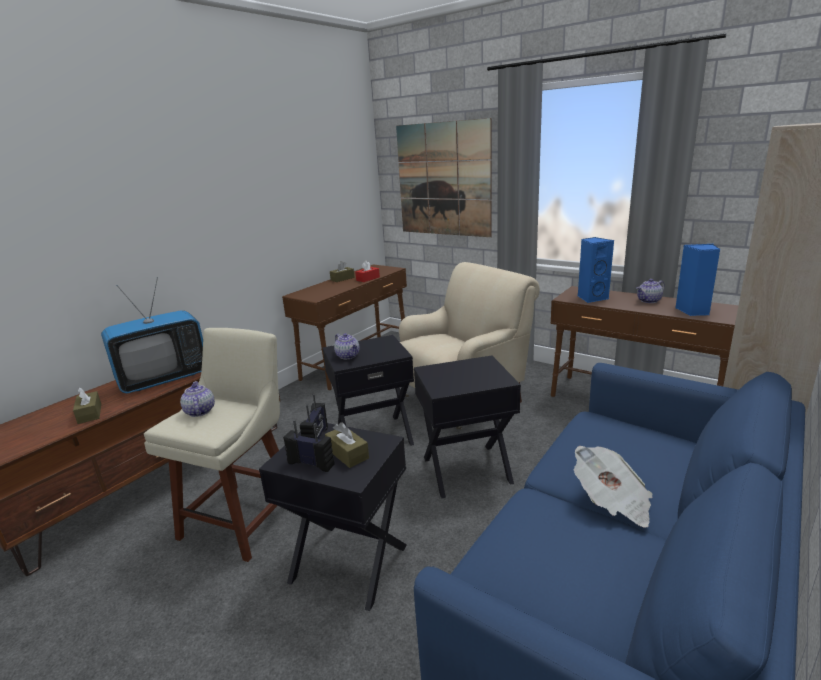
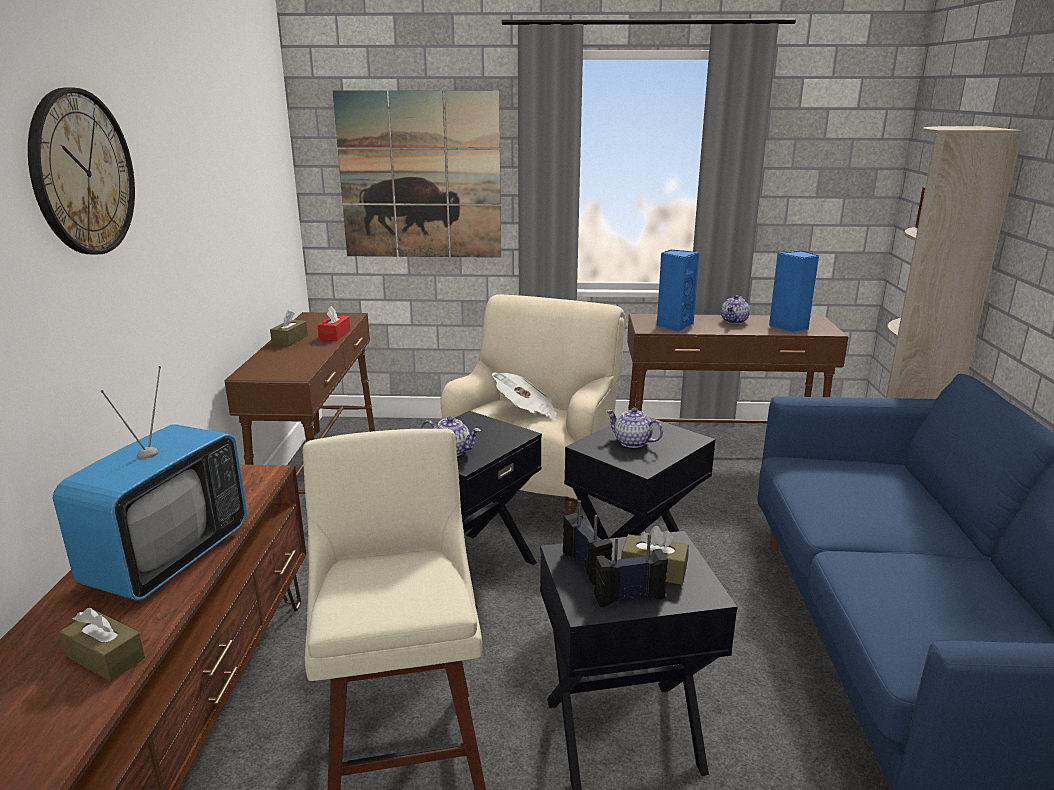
camera: 35 degrees left, 0 degrees up
(166, 176) = (82, 173): none -> wall clock
(199, 411) = (363, 582): teapot -> teapot (632, 442)
(612, 502) = (909, 537): newspaper -> newspaper (526, 411)

